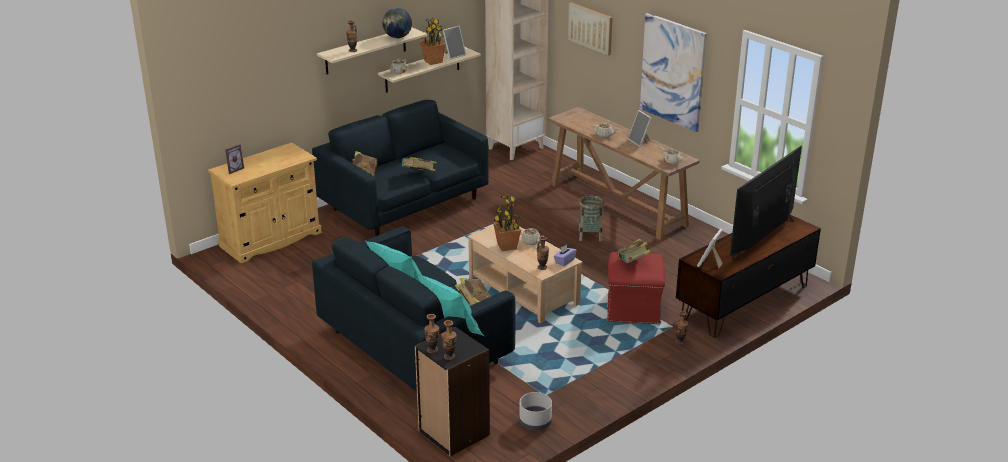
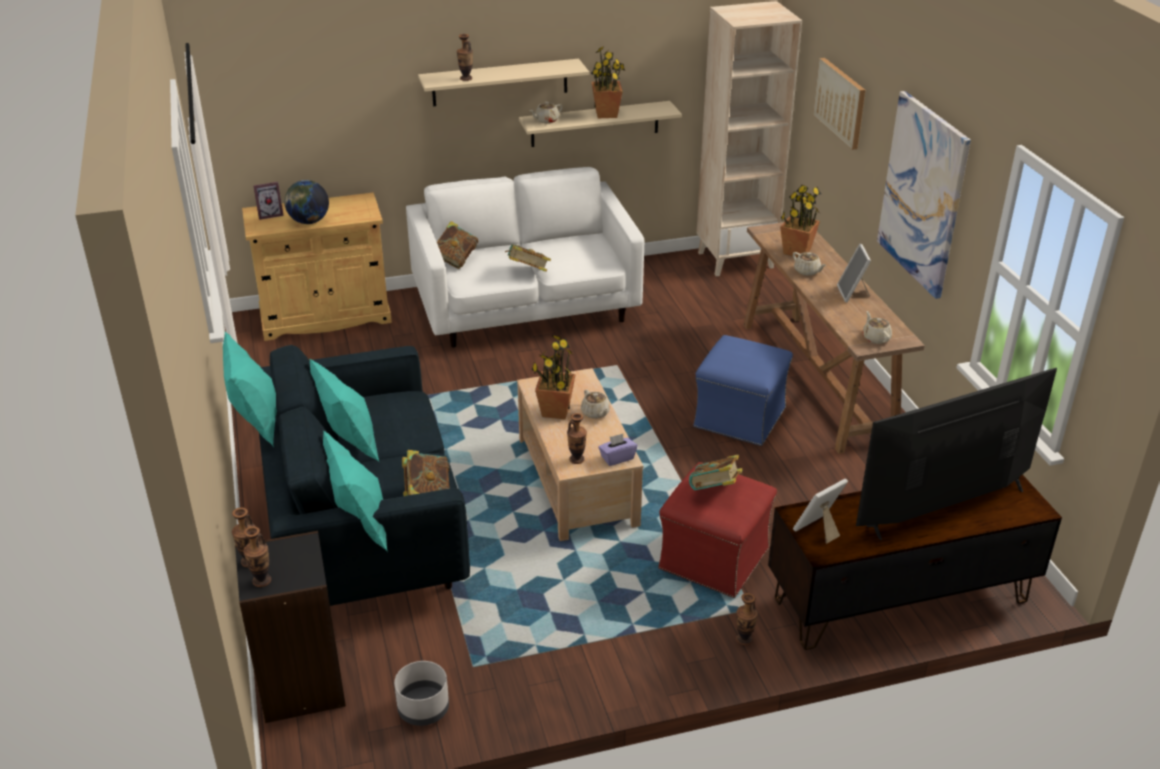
camera: 25 degrees right, 5 degrees up
(351, 289) = (257, 425): none -> turquoise pillow
(397, 37) = (544, 70): globe -> globe (309, 222)
(404, 204) = (525, 308): blue sofa -> white sofa
(454, 55) = (642, 110): picture frame -> none
(589, 125) = (796, 251): none -> potted plant
(590, 235) = (739, 418): basket -> blue ottoman

